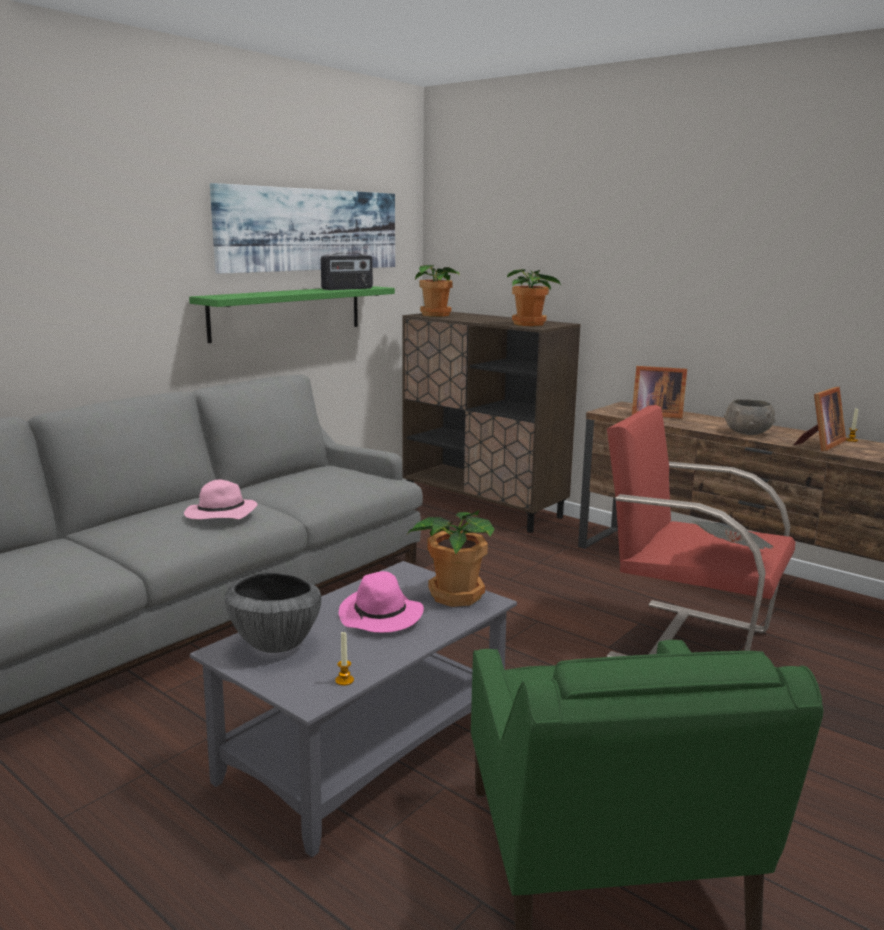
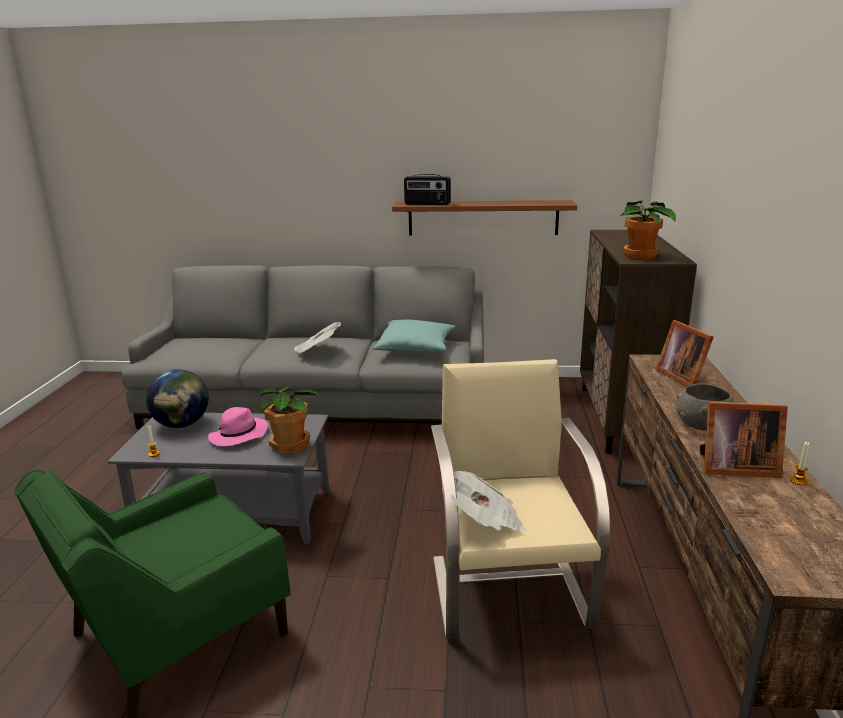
camera: 55 degrees right, 5 degrees up
(220, 514) = (317, 350): pink hat -> newspaper
(276, 643) = (182, 424): bowl -> globe
(287, 312) = (483, 218): green shelf -> brown shelf
(311, 229) = (512, 152): picture -> none
(317, 480) = (415, 348): none -> turquoise pillow
(347, 289) = (530, 203): radio -> radio (427, 204)
(436, 315) = (616, 233): potted plant -> none
(687, 643) = (509, 590): red armchair -> beige armchair

